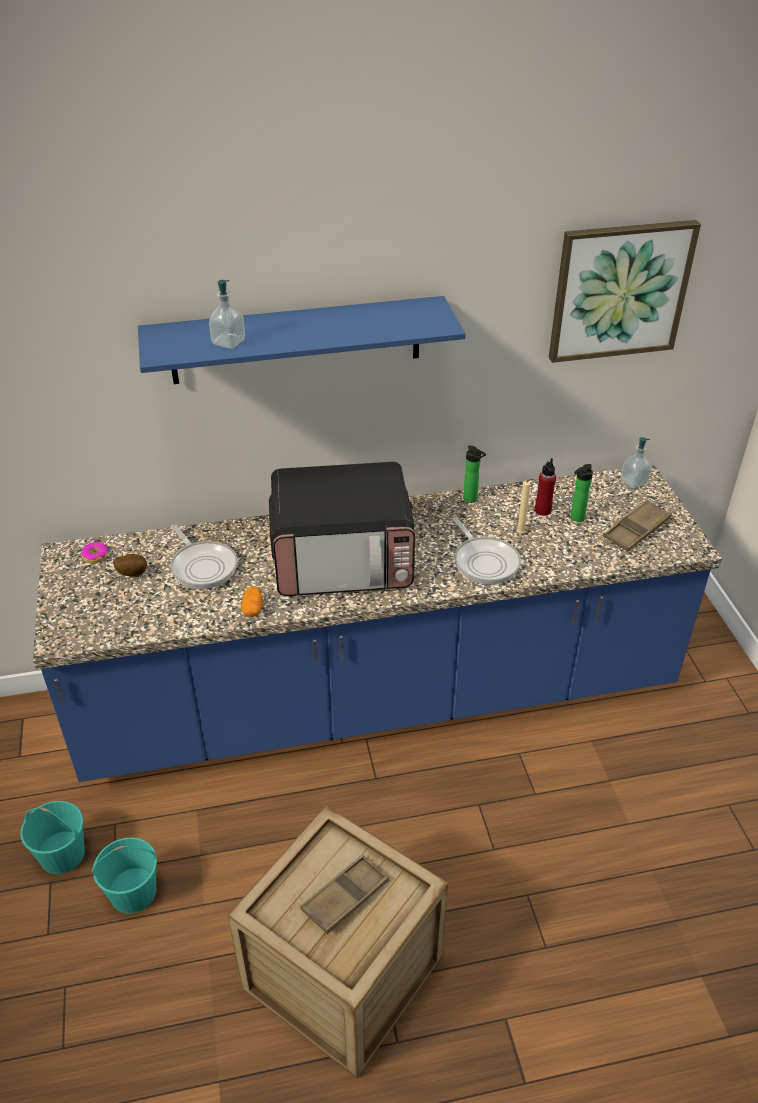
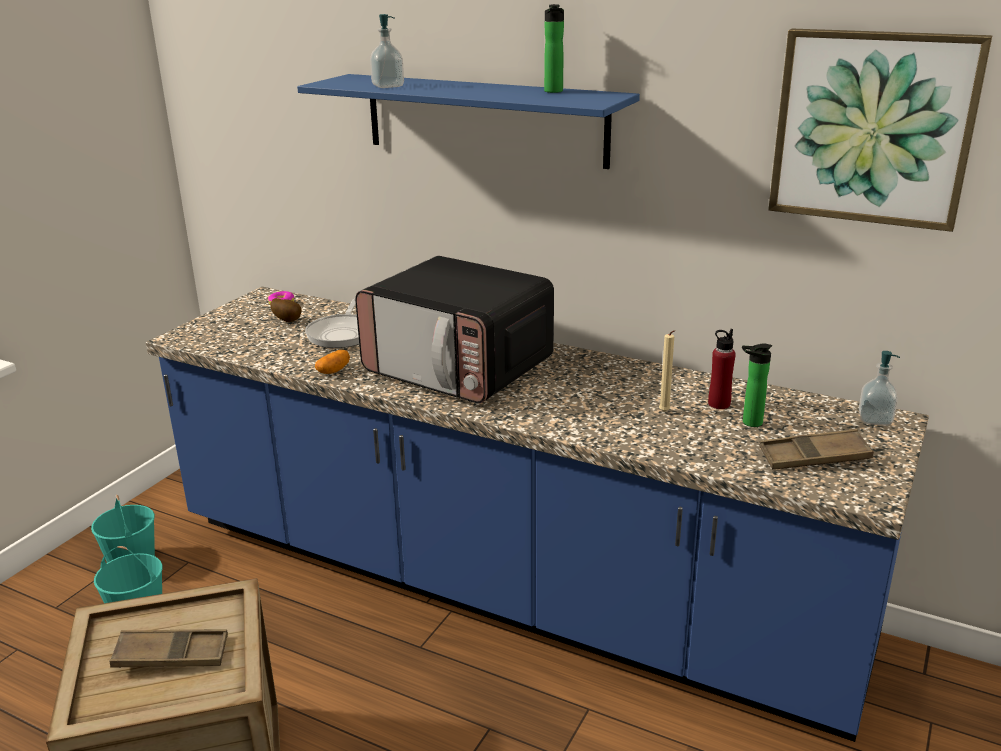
camera: 40 degrees right, 15 degrees down
(471, 500) = (651, 371): bottle -> bottle (553, 91)
(484, 561) = (590, 417): frying pan -> none

